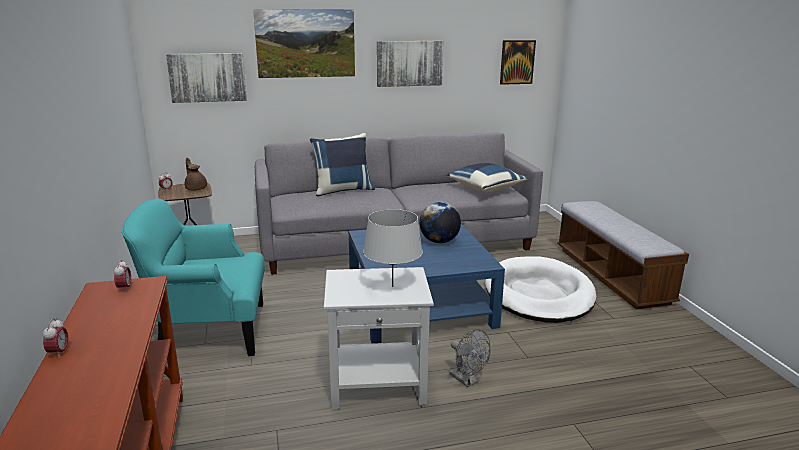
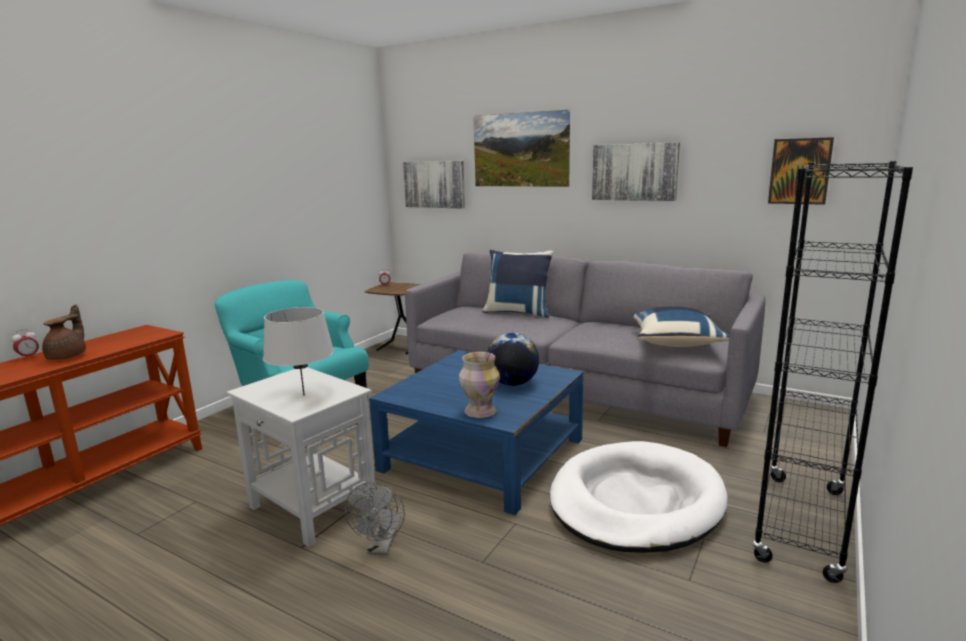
camera: 45 degrees right, 5 degrees down
(124, 288) = (146, 333): alarm clock -> none
(196, 188) = (404, 288): brown teapot -> brown teapot (68, 356)
(461, 264) = (479, 412): none -> vase
(611, 275) = (801, 525): bench -> black bookcase

